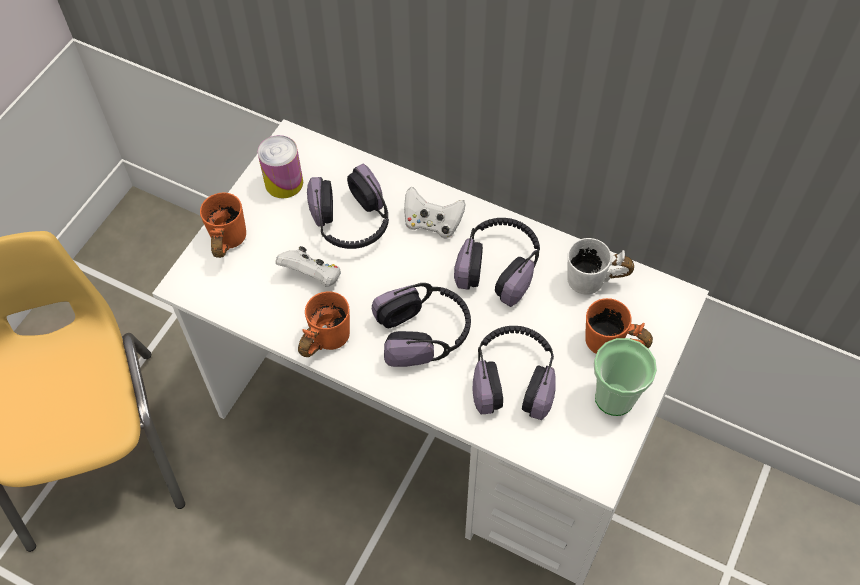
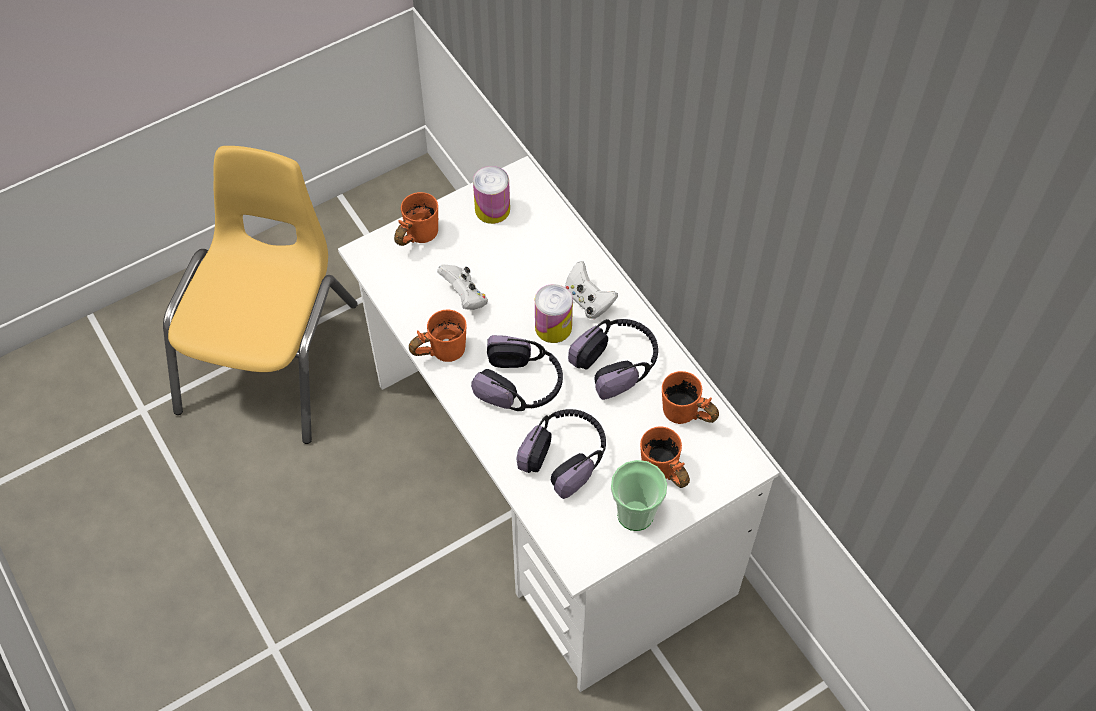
camera: 30 degrees right, 0 degrees up
(351, 222) = (523, 268): headphones -> none
(417, 263) = (553, 327): none -> can
(593, 285) = (684, 418): white mug -> orange mug

